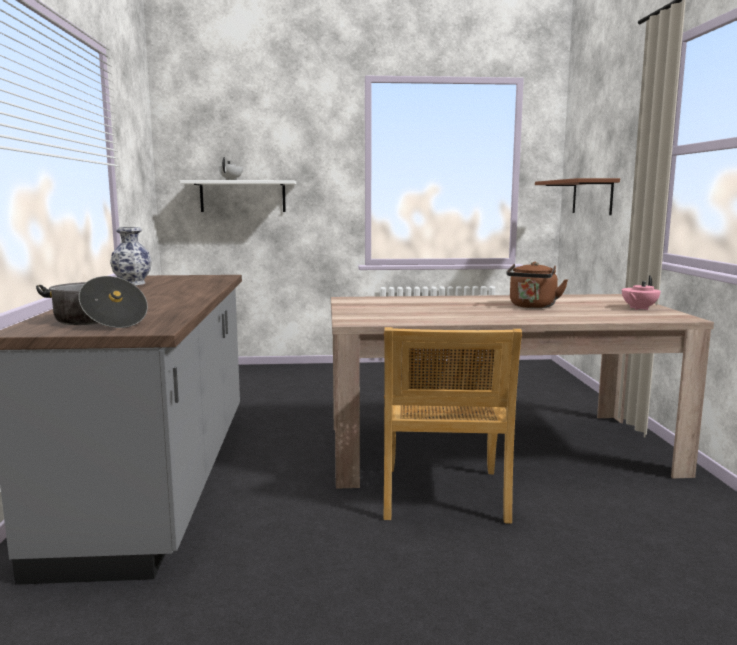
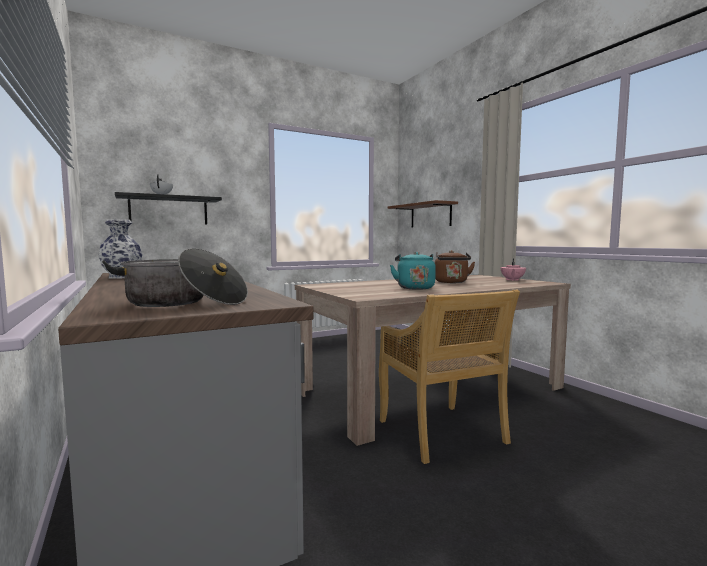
camera: 25 degrees left, 5 degrees down
(243, 196) = (169, 210): white shelf -> black shelf
(454, 312) = (414, 288): none -> turquoise kettle

